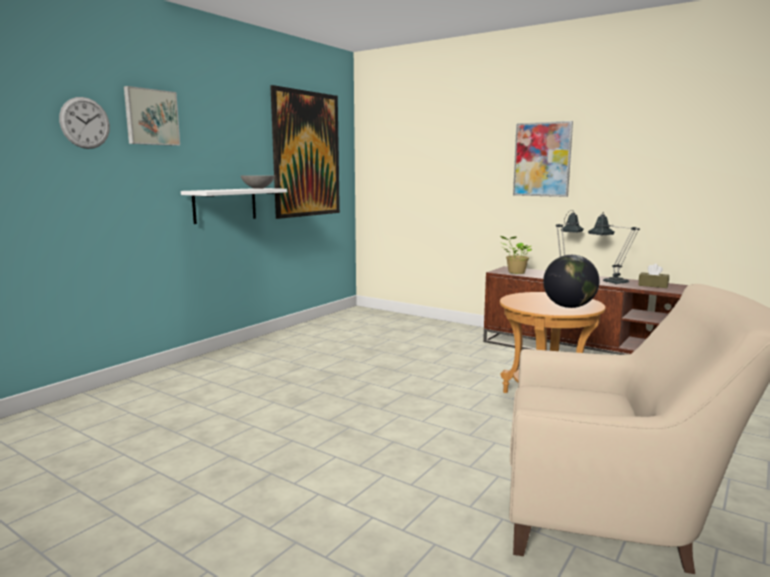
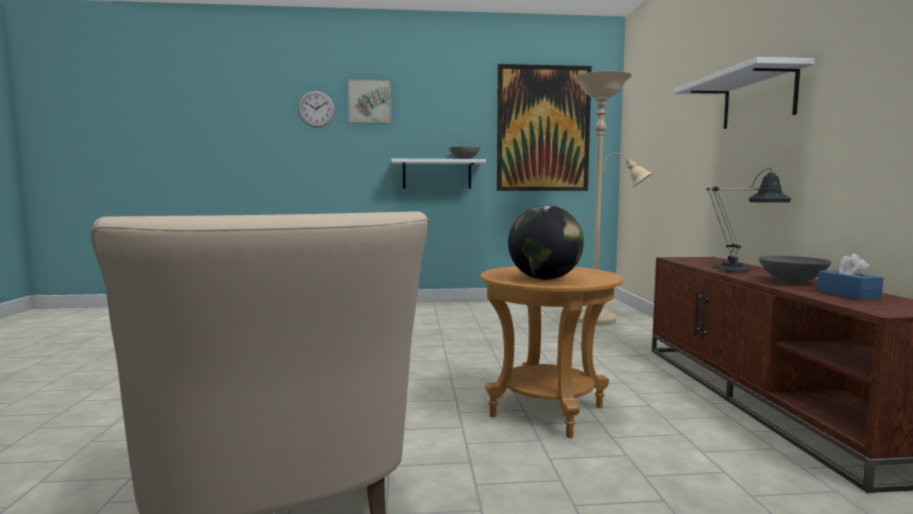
camera: 50 degrees right, 5 degrees down
(400, 327) = (600, 320): none -> beige floor lamp
(515, 272) = (691, 261): potted plant -> none
(542, 159) = (758, 99): picture -> white shelf
(611, 281) = (791, 282): table lamp -> grey bowl
(653, 285) = (847, 294): brown tissue box -> blue tissue box

